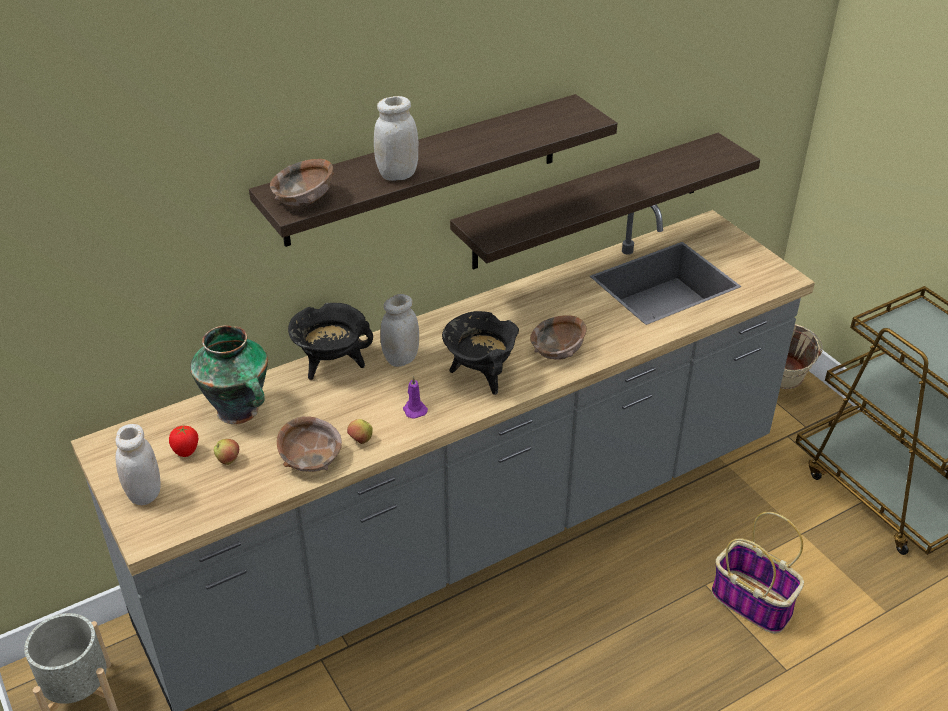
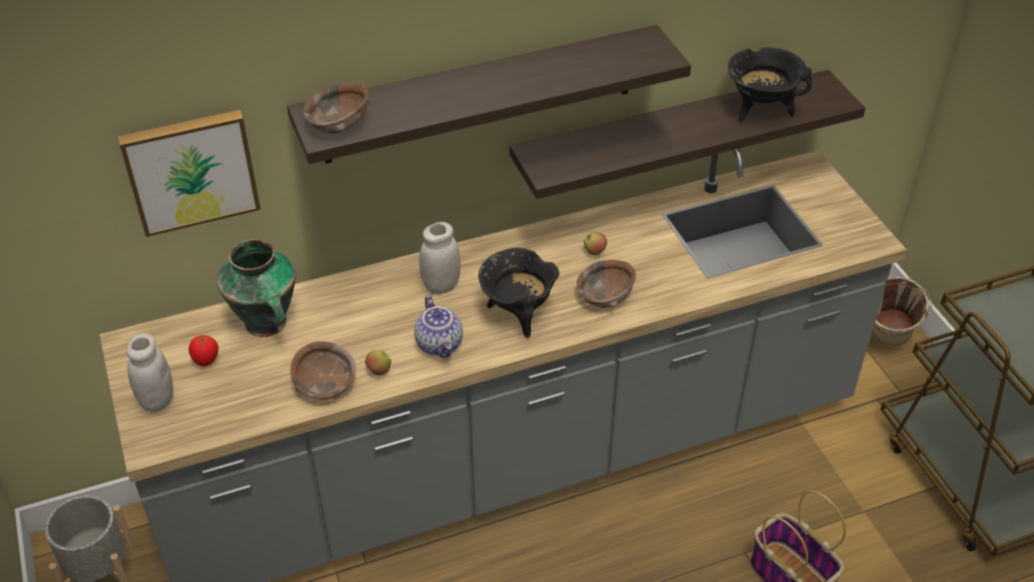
camera: 10 degrees right, 5 degrees up
(158, 260) = (190, 170): none -> picture
(228, 460) = (245, 375): apple -> apple (594, 252)
(332, 365) = (370, 284): black cooking pot -> black cooking pot (761, 110)
(397, 175) = (441, 105): white jar -> none
(414, 410) = (440, 344): purple candle -> teapot

